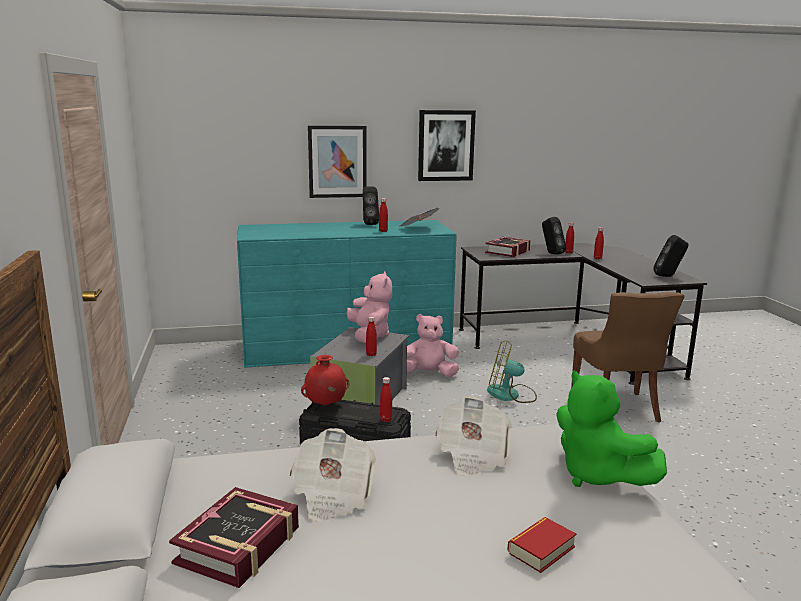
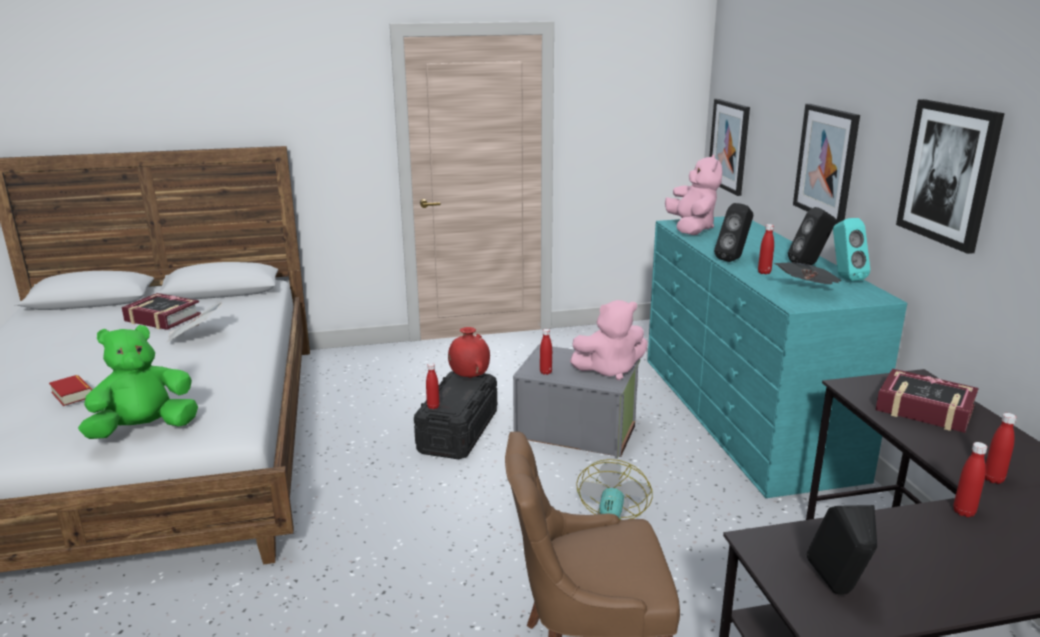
camera: 90 degrees right, 5 degrees up
(192, 176) = (729, 146): none -> picture
(395, 222) = (844, 277): none -> turquoise speaker
(429, 374) = (672, 476): pink plush toy -> pink plush toy (691, 229)
(472, 455) = (216, 380): newspaper -> none
(551, 253) = (958, 455): black speaker -> black speaker (734, 259)

